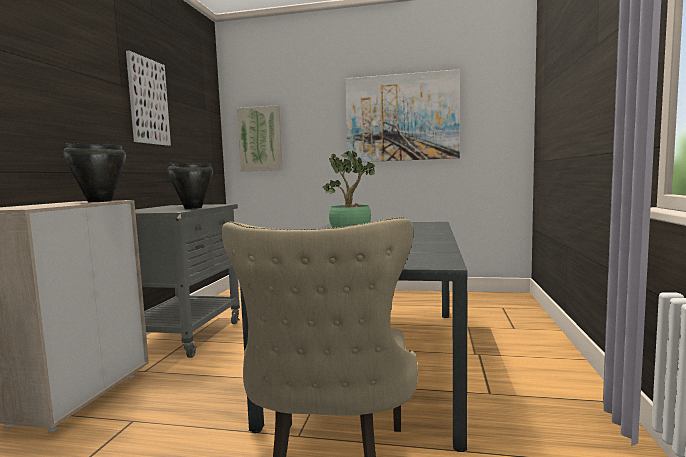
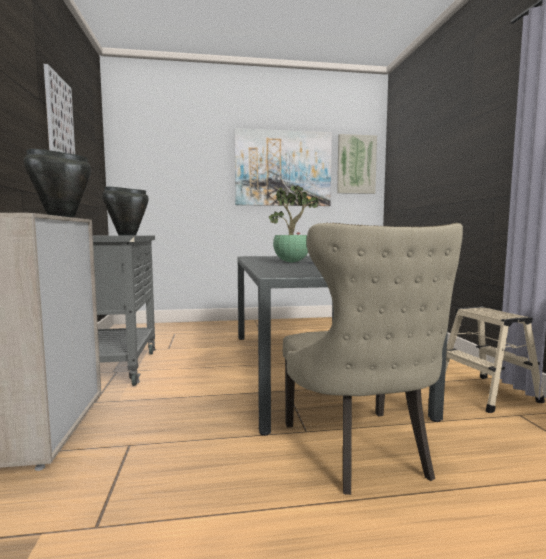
camera: 20 degrees left, 0 degrees up
(260, 139) = (148, 178): picture -> picture (356, 164)
(569, 421) = (486, 393): none -> beige step ladder

